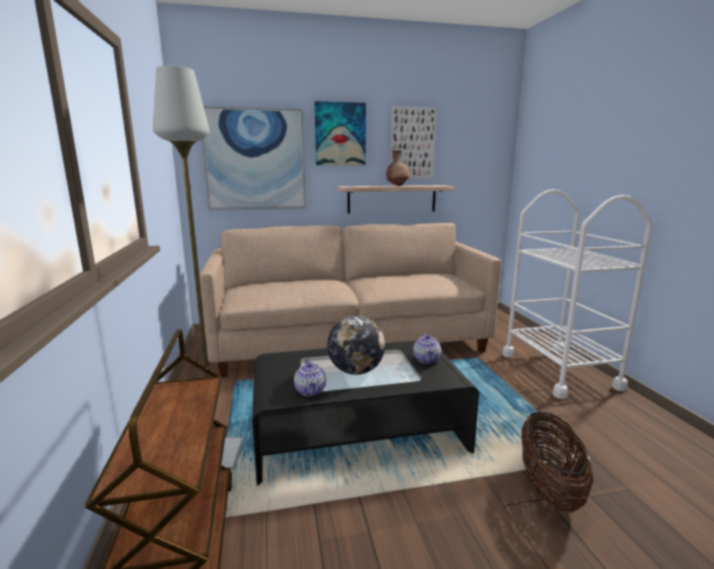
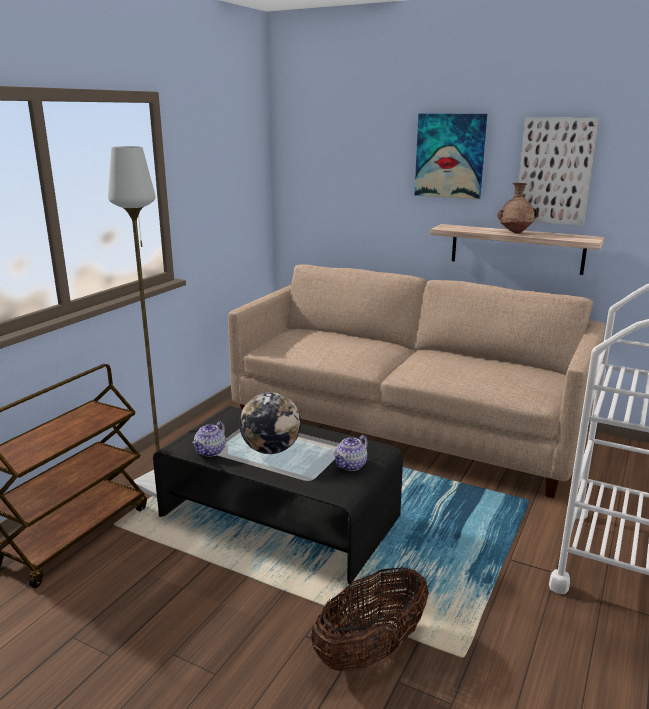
camera: 40 degrees right, 5 degrees up
(255, 160) = (347, 184): picture -> none

